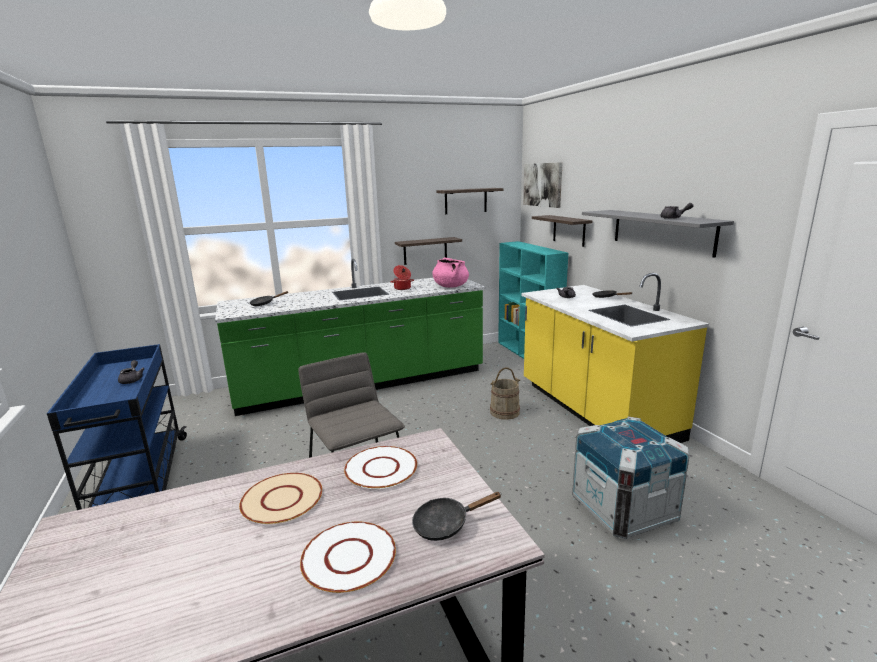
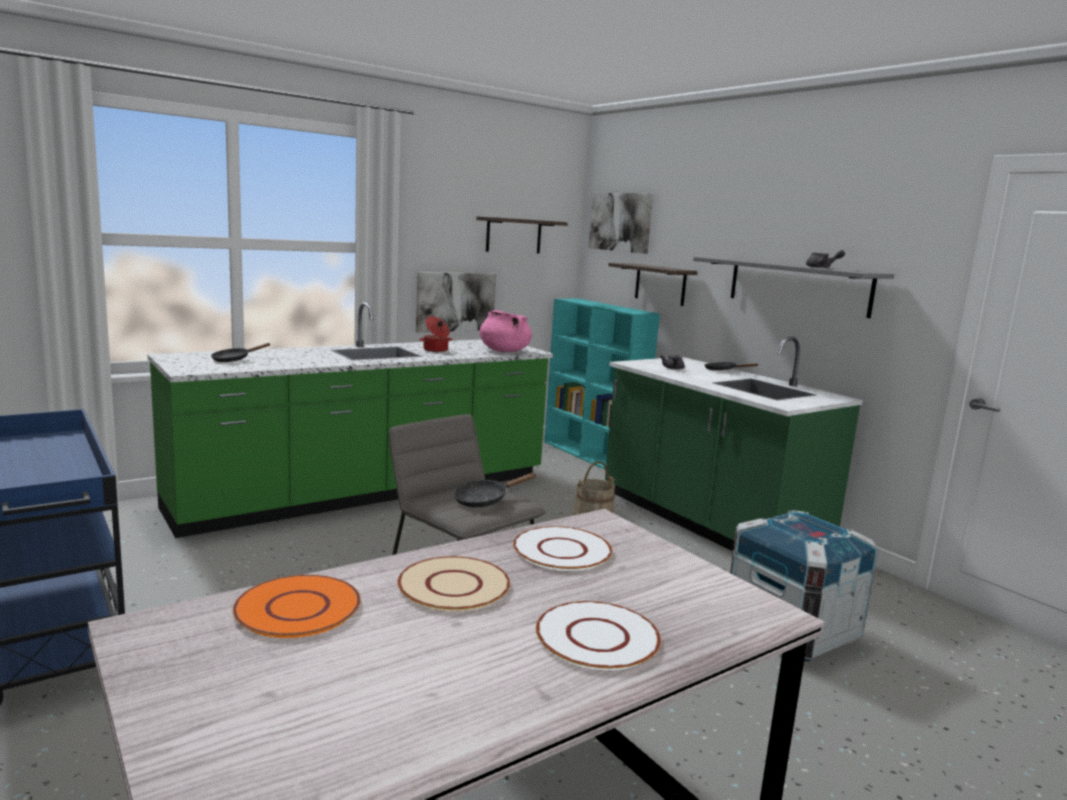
camera: 15 degrees left, 5 degrees down
(132, 379) = (61, 458): grey teapot -> none
(168, 514) = (297, 608): none -> orange plate
(425, 251) = (455, 301): shelf -> picture
(446, 524) = (691, 600): black frying pan -> black frying pan (485, 500)
(595, 411) = (708, 523): yellow counter -> green counter

